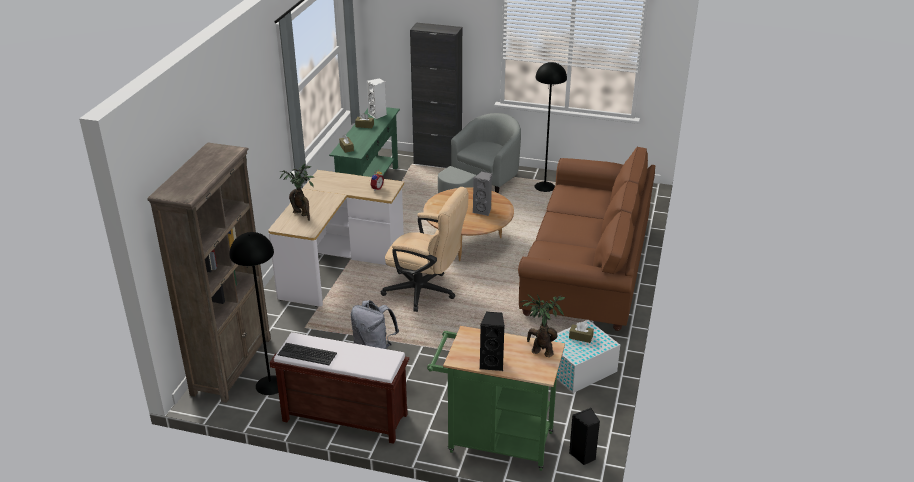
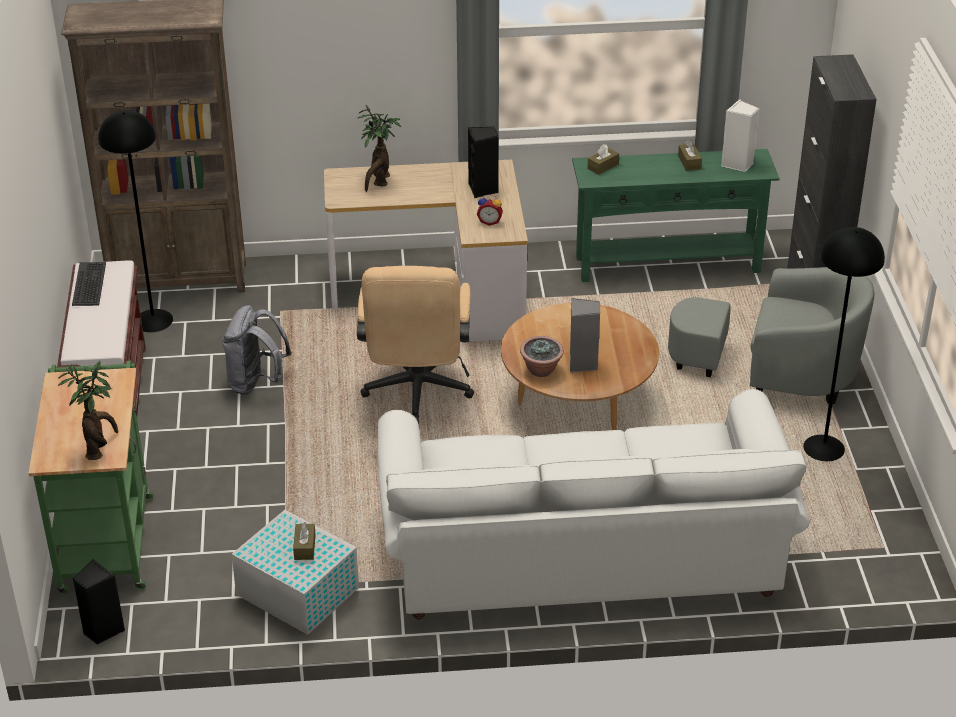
camera: 70 degrees right, 5 degrees up
(480, 224) = (541, 370): none -> potted plant
(492, 363) = (59, 411): black speaker -> black speaker (483, 189)
(586, 268) = (582, 550): brown sofa -> white sofa

